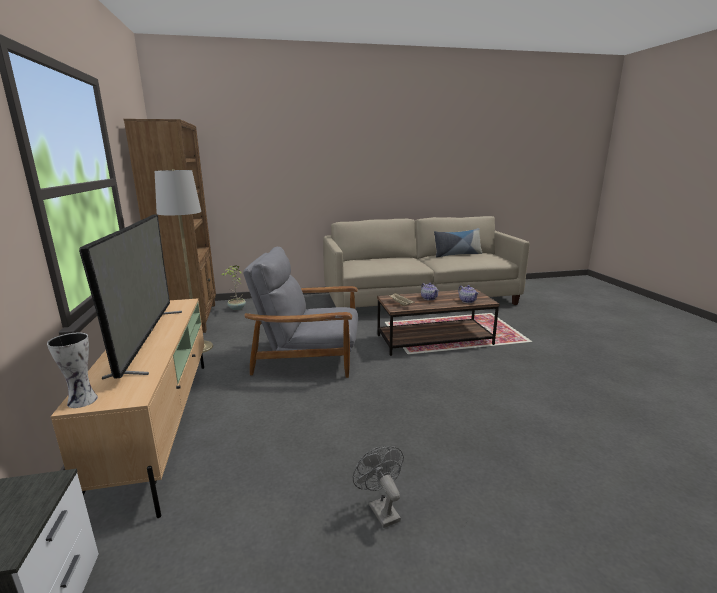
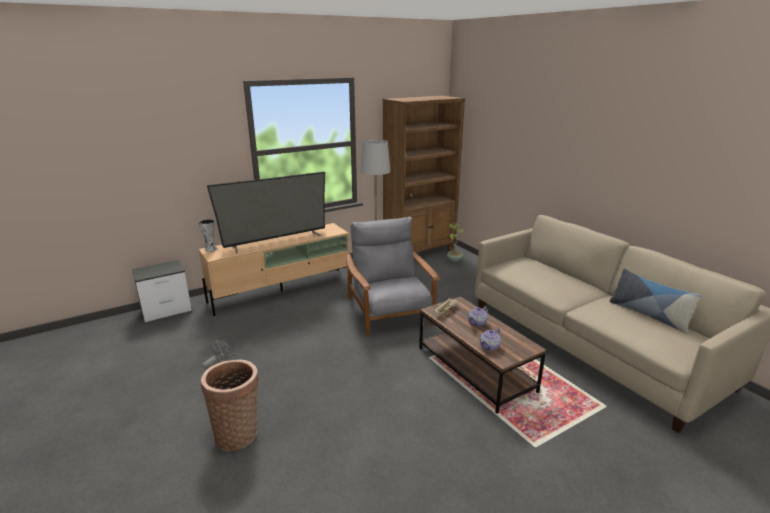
camera: 70 degrees right, 5 degrees up
(515, 497) = (238, 433): none -> basket

